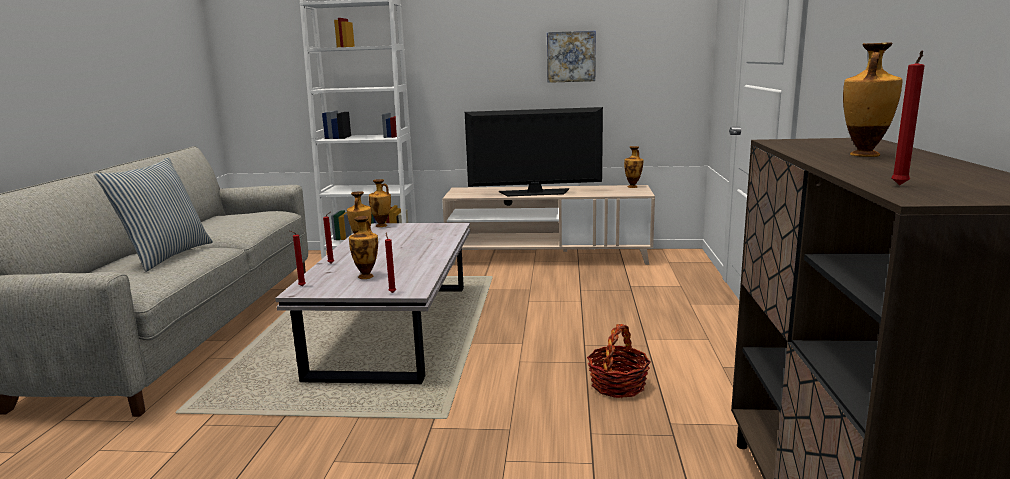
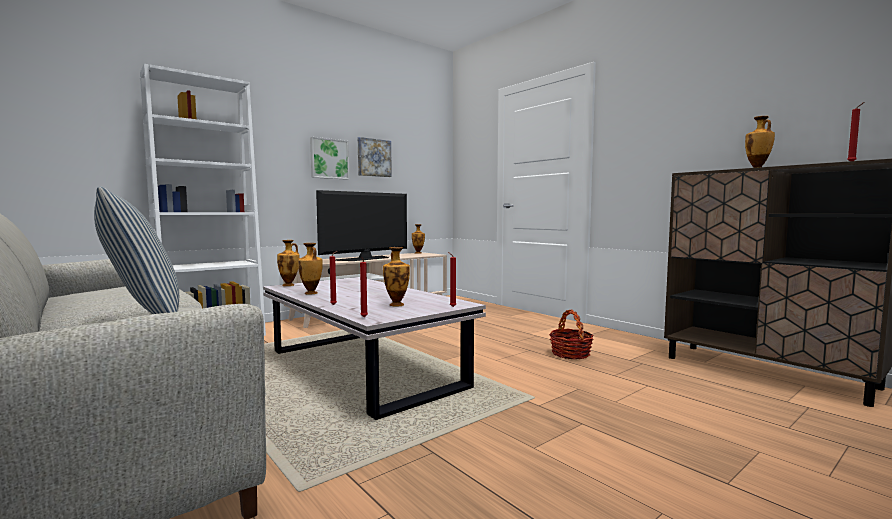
camera: 45 degrees left, 10 degrees down
(507, 65) = (329, 159): none -> picture

